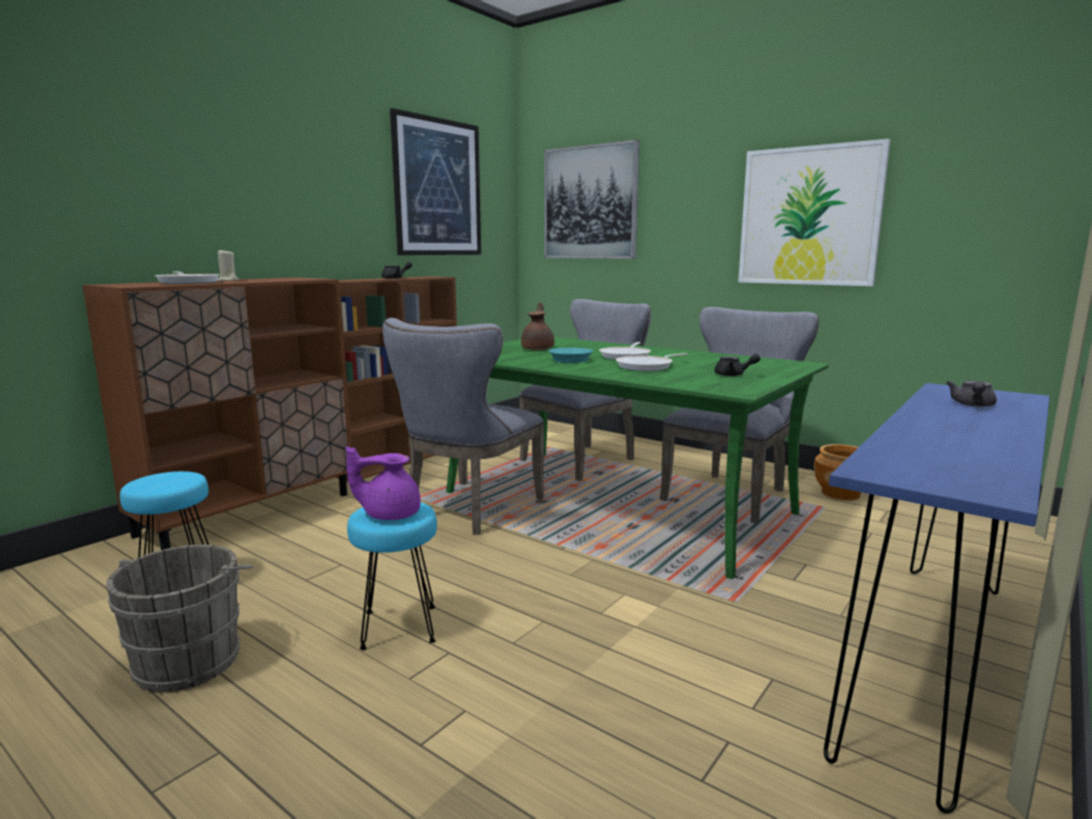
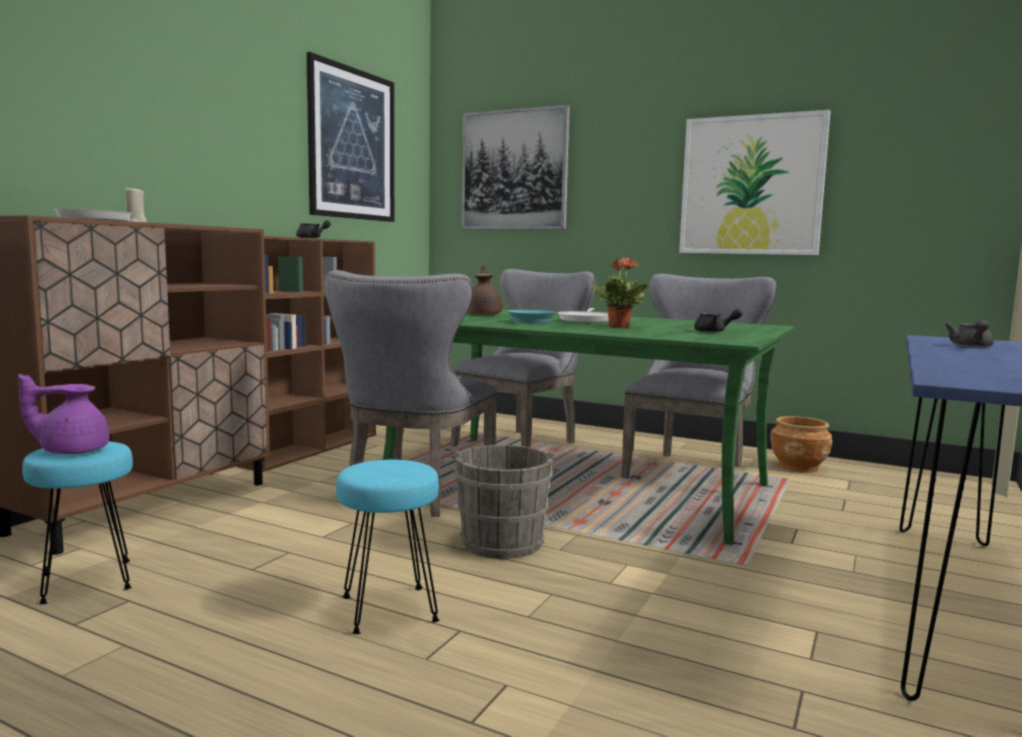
camera: 10 degrees left, 5 degrees down
(192, 658) = (142, 657): grey bucket -> grey bucket (502, 540)
(389, 514) = (387, 471): purple teapot -> purple teapot (72, 451)
(647, 366) = (619, 326): frying pan -> potted plant

